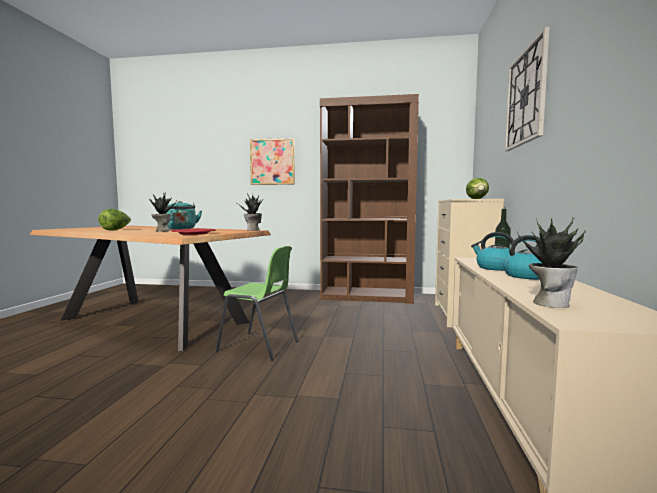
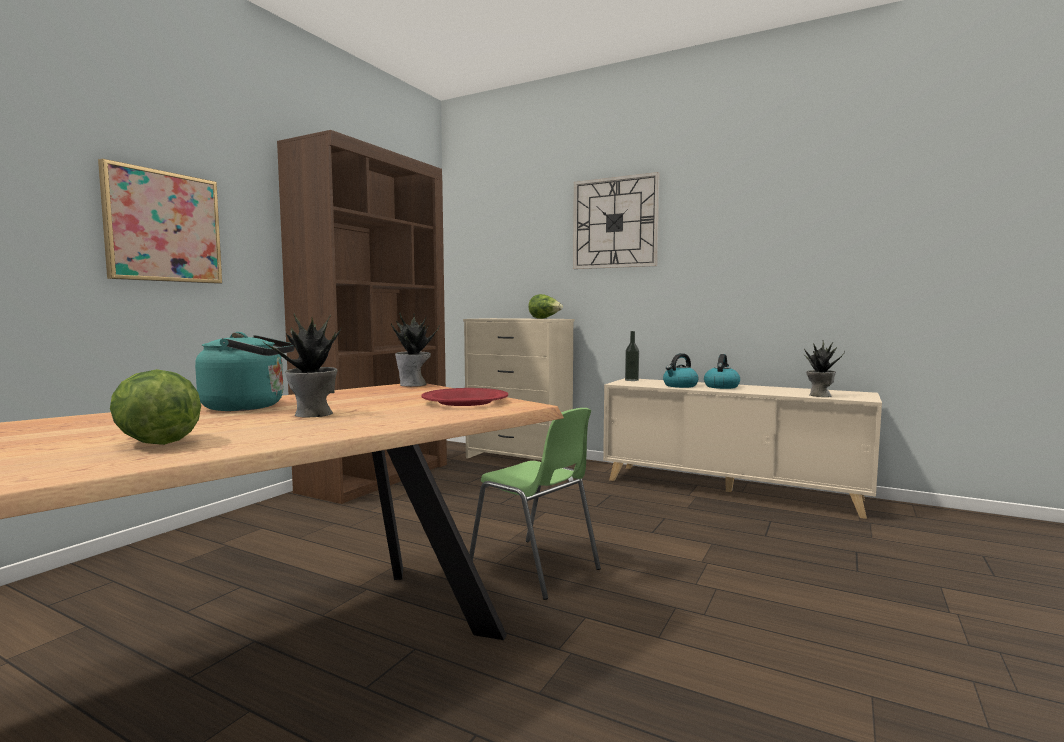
camera: 70 degrees left, 0 degrees up
(259, 346) = (535, 568): green chair -> green chair turned 90 degrees clockwise

